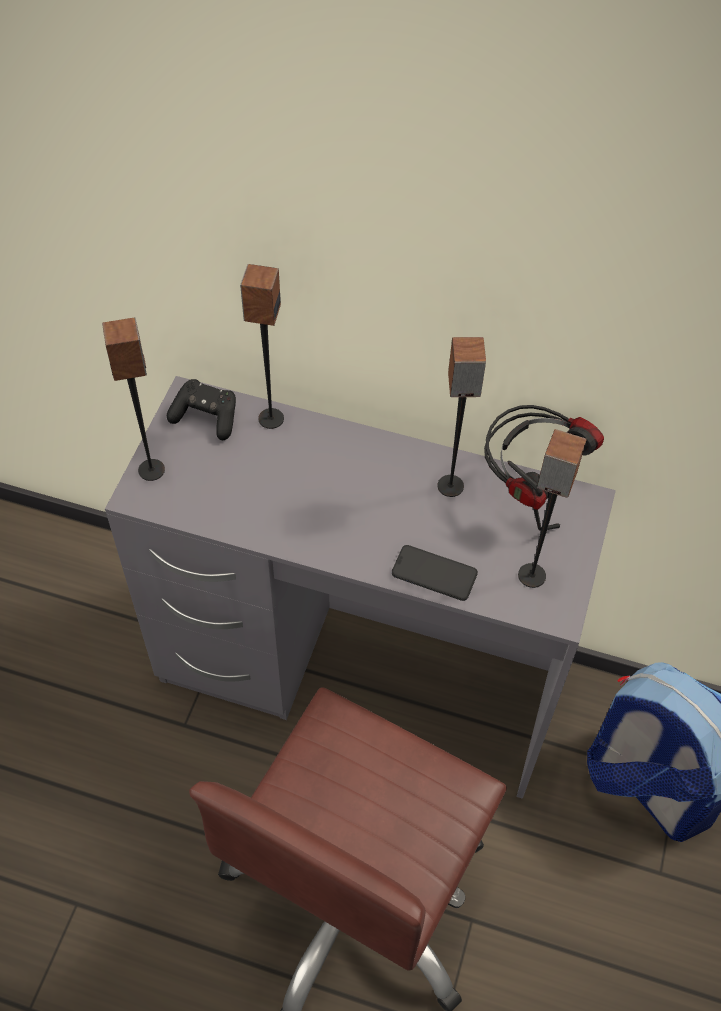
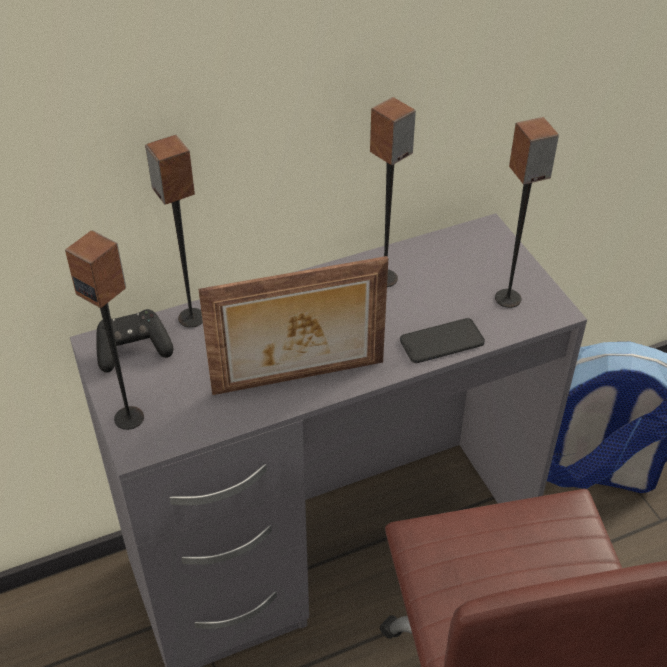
camera: 40 degrees left, 10 degrees down
(294, 525) = (299, 379): none -> picture frame
(530, 487) = (439, 245): headphones -> none

